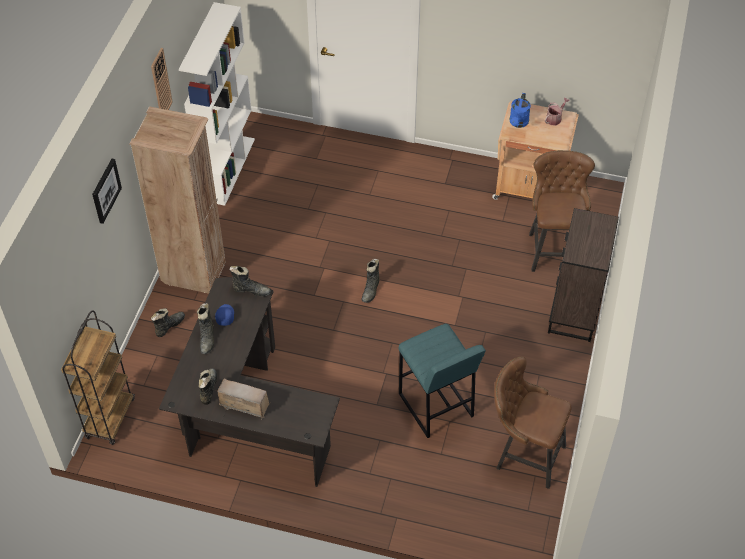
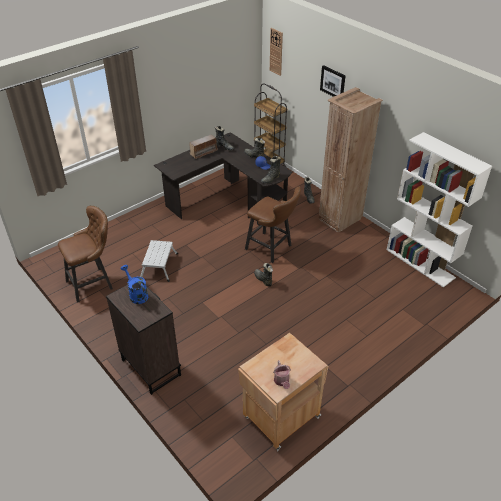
camera: 125 degrees right, 10 degrees down
(161, 84) = (408, 117): wall clock -> wall clock (276, 52)
(437, 406) = (159, 265): turquoise stool -> white step ladder
(518, 123) = (296, 353): blue watering can -> blue watering can (136, 294)
(553, 246) = (213, 394): brown stool -> brown stool (272, 249)

